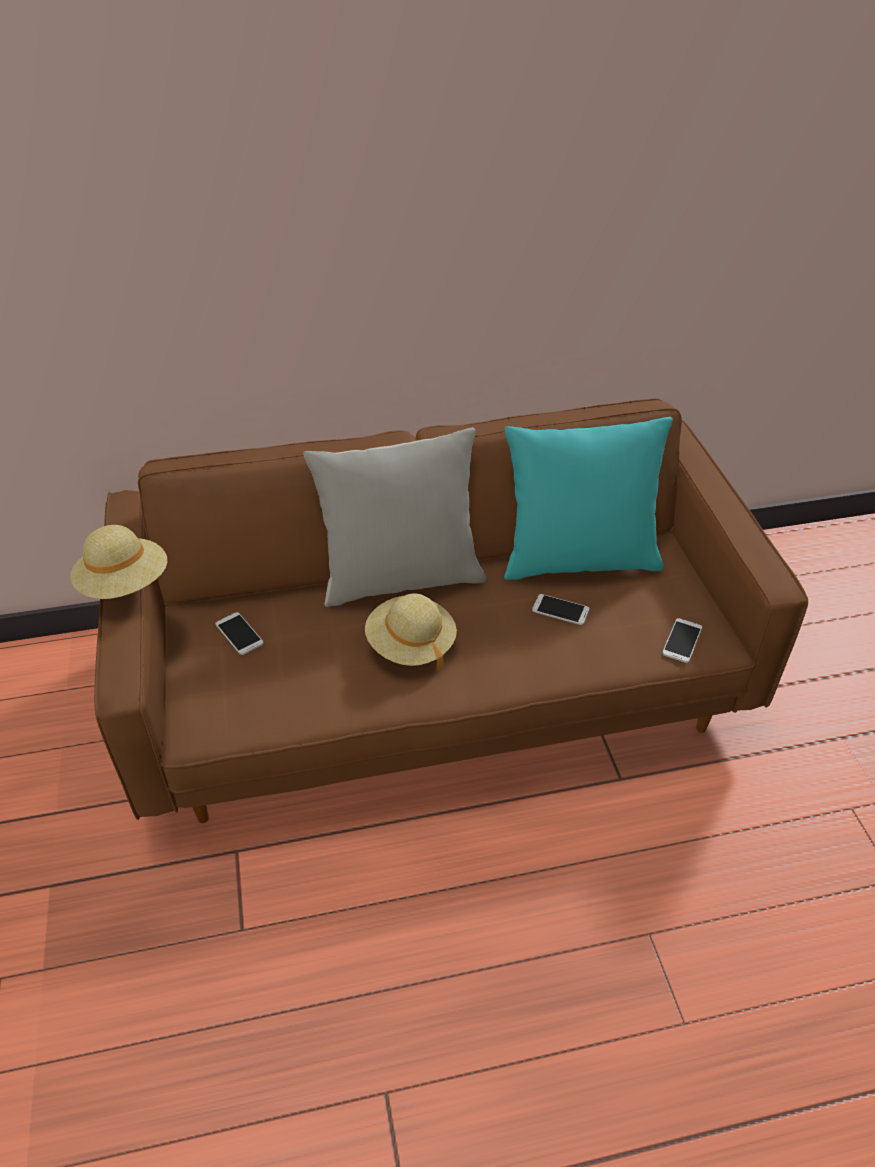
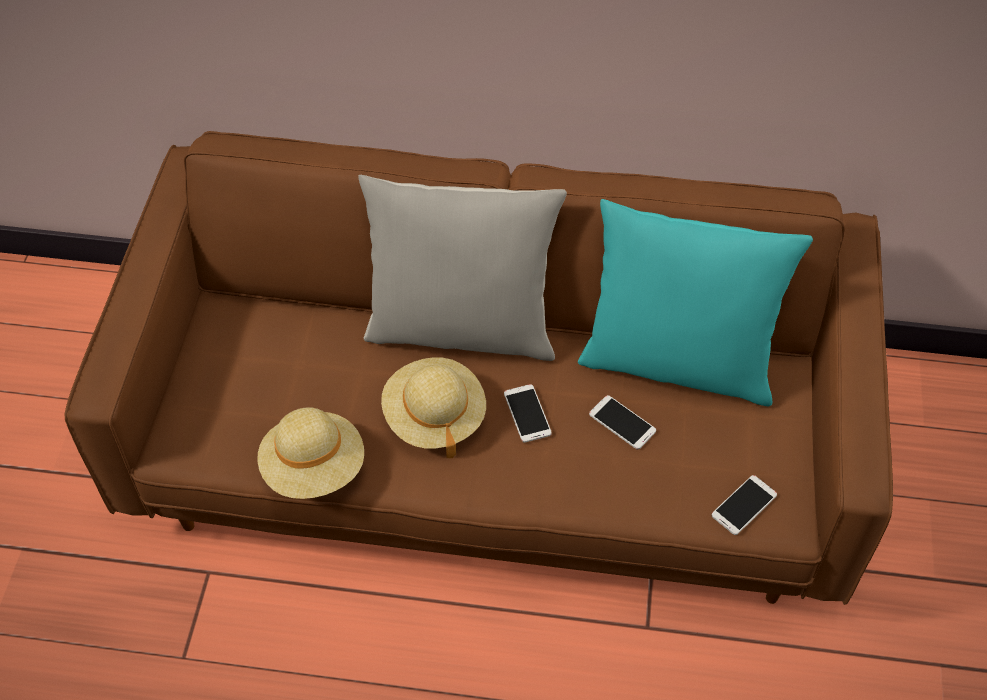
camera: 20 degrees right, 10 degrees up
(125, 585) = (144, 271): beige hat -> beige hat (314, 468)
(239, 634) = (261, 347): phone -> phone (527, 413)

